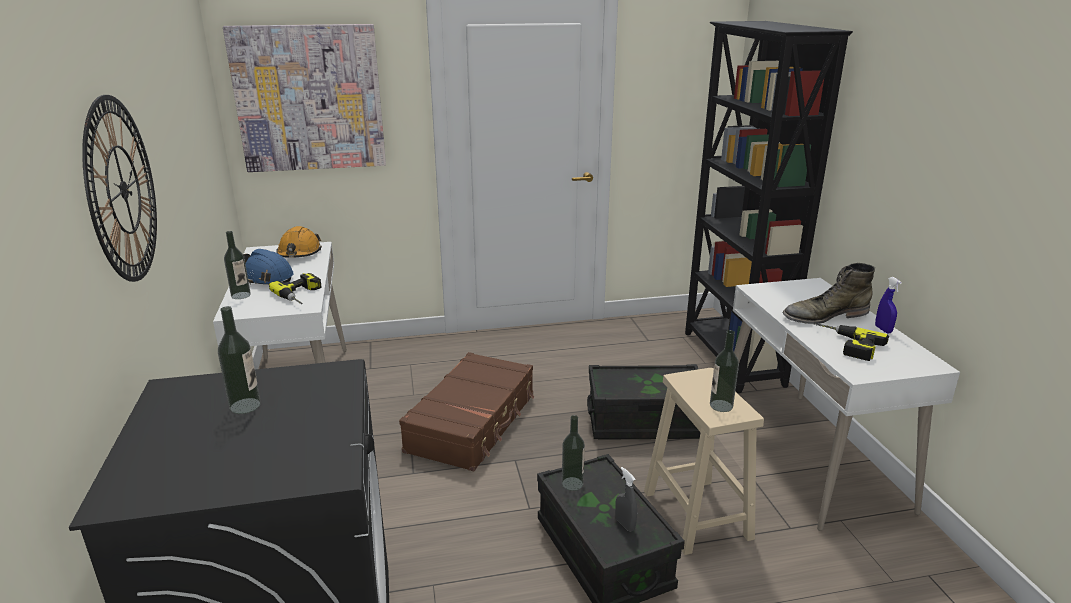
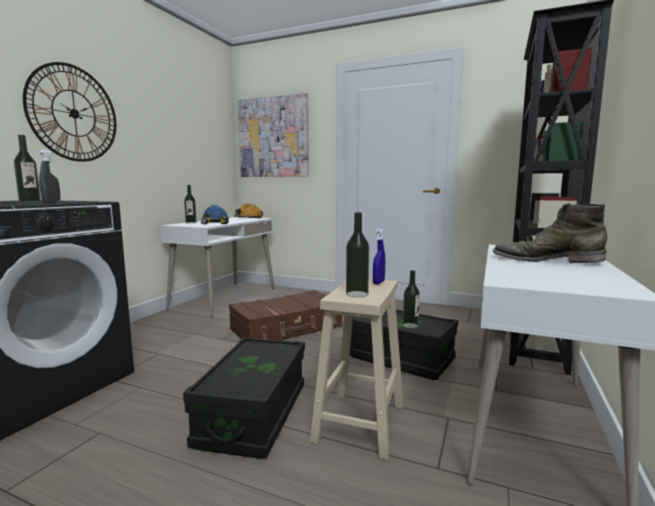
camera: 35 degrees right, 15 degrees down
(572, 484) = (255, 348): bottle -> bottle (410, 325)
(625, 524) = (246, 378): grey spray bottle -> grey spray bottle (51, 202)
(845, 344) = (531, 271): power drill -> none
(883, 329) = (604, 271): blue spray bottle -> blue spray bottle (378, 282)

